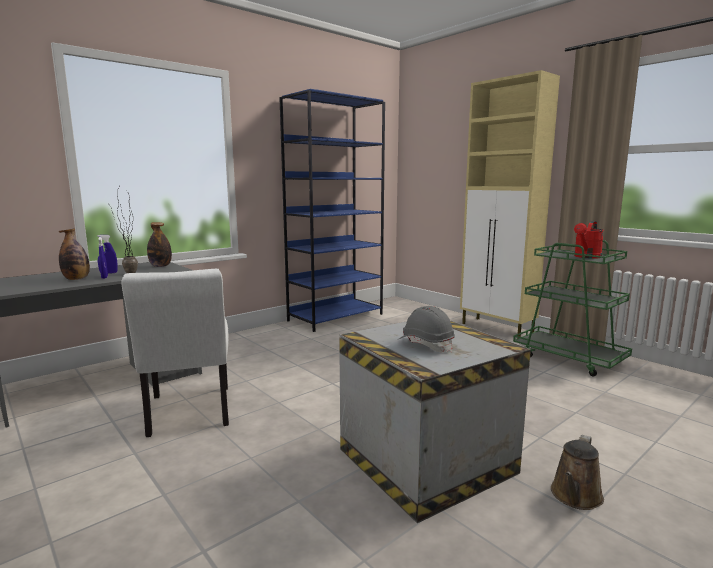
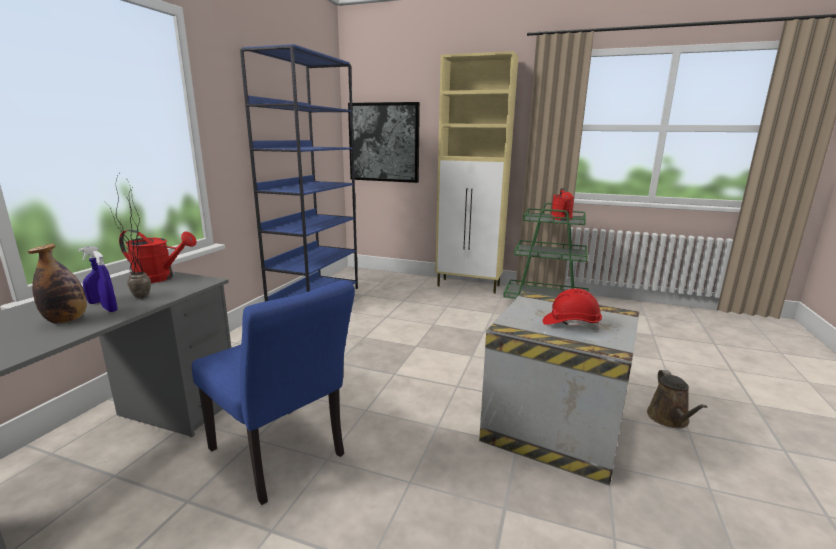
camera: 30 degrees left, 5 degrees up
(160, 266) = (160, 278): bottle -> red watering can
(189, 414) = (282, 457): white chair -> blue chair
(425, 344) = (570, 324): grey hard hat -> red hard hat
(430, 174) = (384, 142): none -> picture

